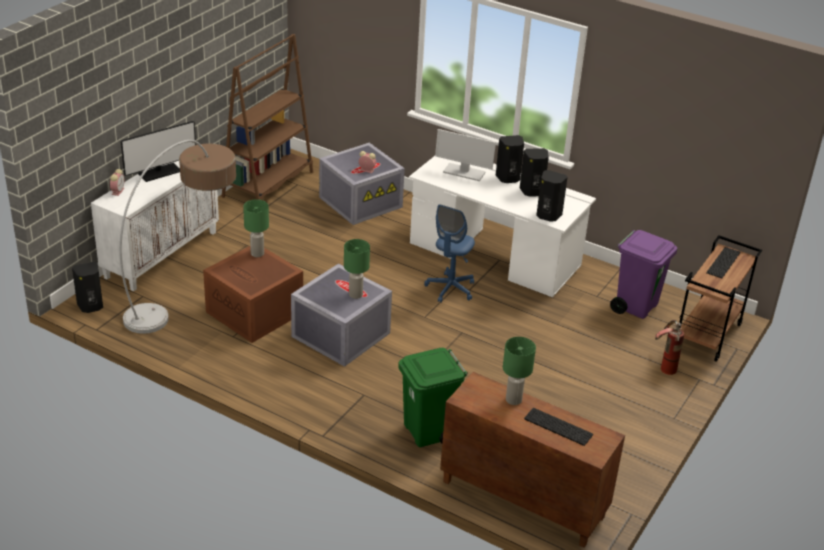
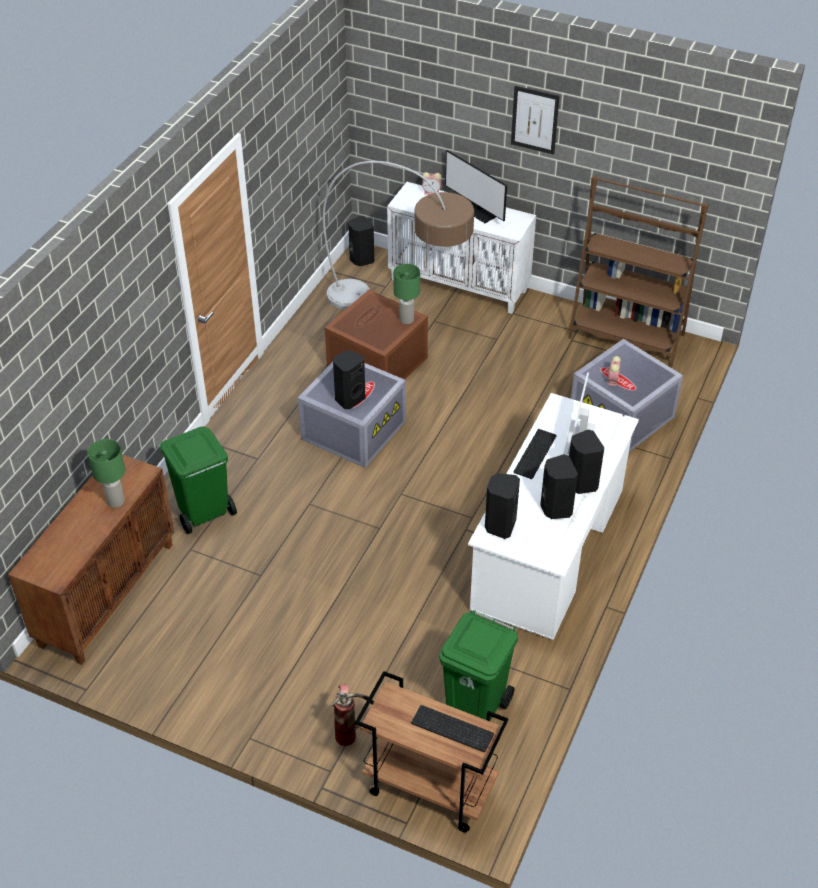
camera: 85 degrees right, 10 degrees up
(168, 62) = (534, 120): none -> picture
(355, 294) = (349, 399): green table lamp -> black speaker
(450, 289) = (462, 512): blue office chair -> none
(557, 427) = (72, 537): keyboard -> keyboard (534, 453)
(636, 306) = (476, 703): purple trash can -> green trash can

